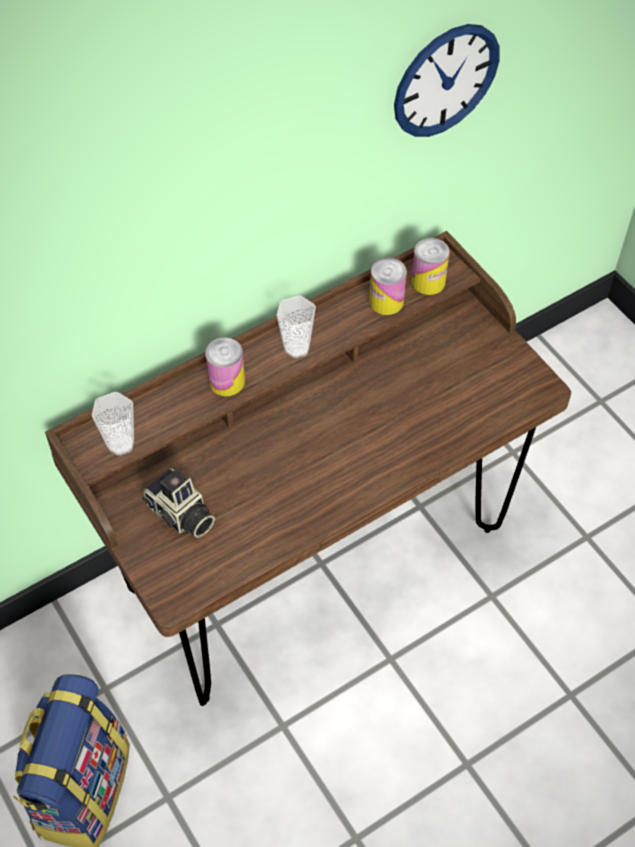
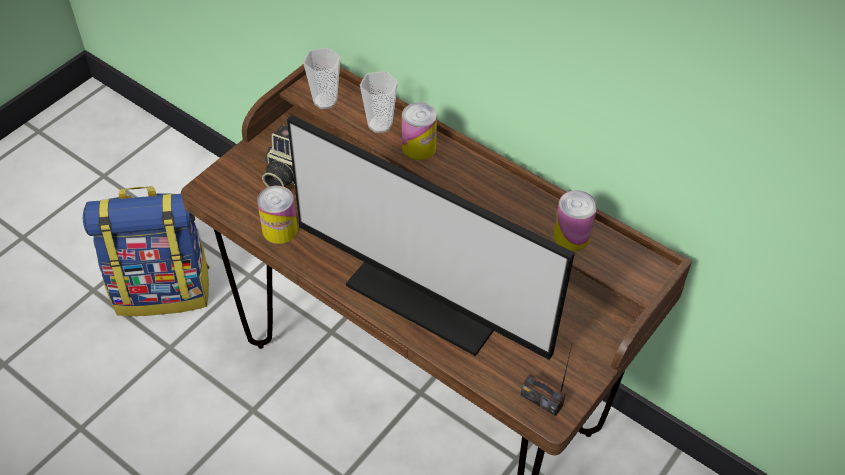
camera: 70 degrees right, 5 degrees down
(297, 348) = (479, 184): cup -> cup (380, 125)
(386, 434) = (431, 292): none -> monitor
(428, 281) = (616, 263): can -> can (280, 229)
(445, 80) = (738, 93): wall clock -> none
(527, 390) = (541, 400): none -> radio

